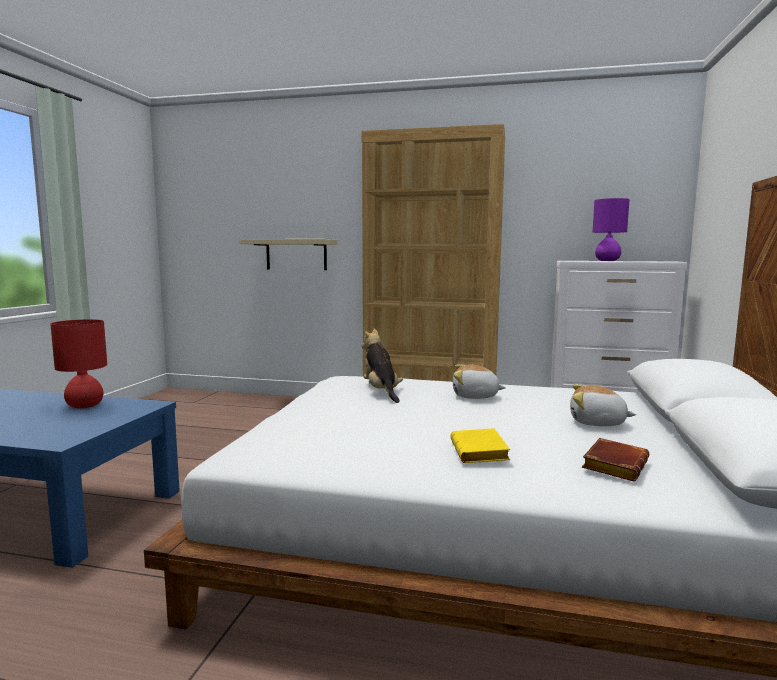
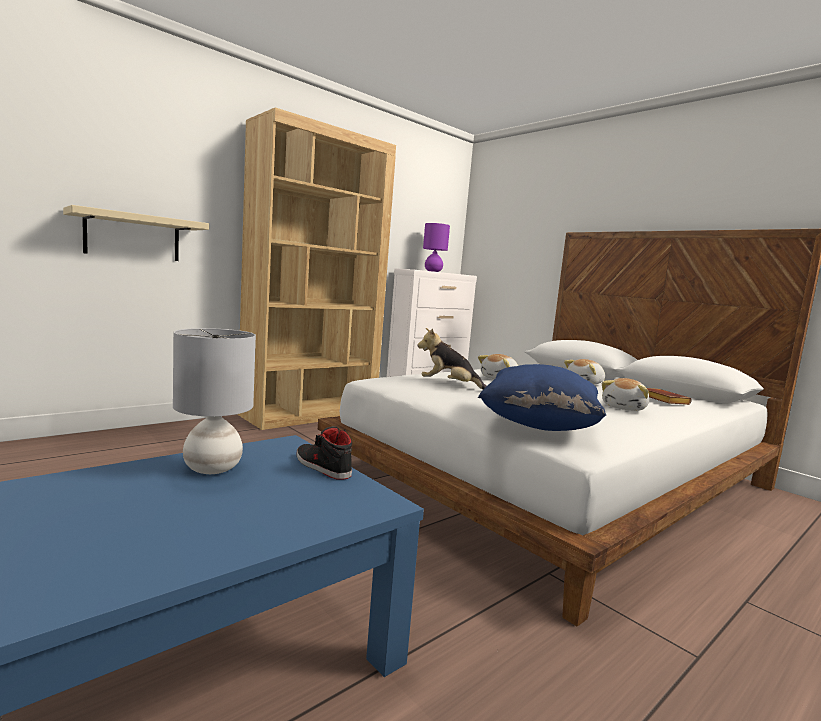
camera: 55 degrees left, 0 degrees up
(84, 405) = (212, 468): red table lamp -> grey table lamp
(116, 419) = (322, 466): none -> black shoe
(291, 435) = (539, 425): none -> blue pillow
(481, 453) = (625, 408): yellow book -> plush toy

